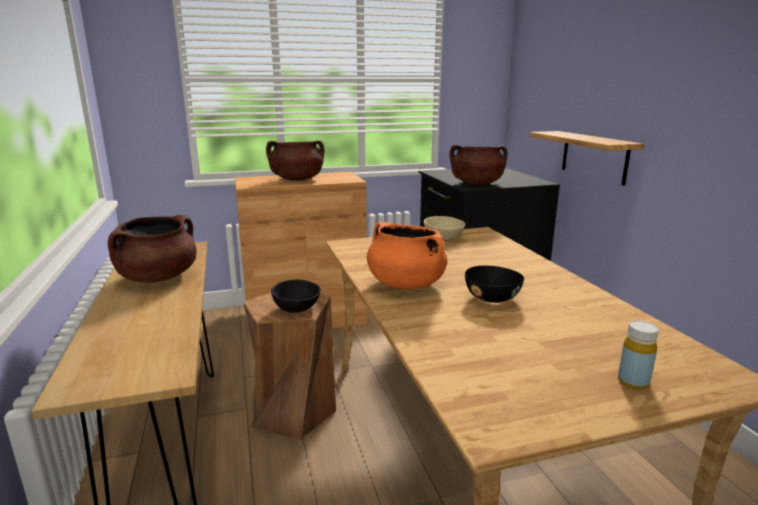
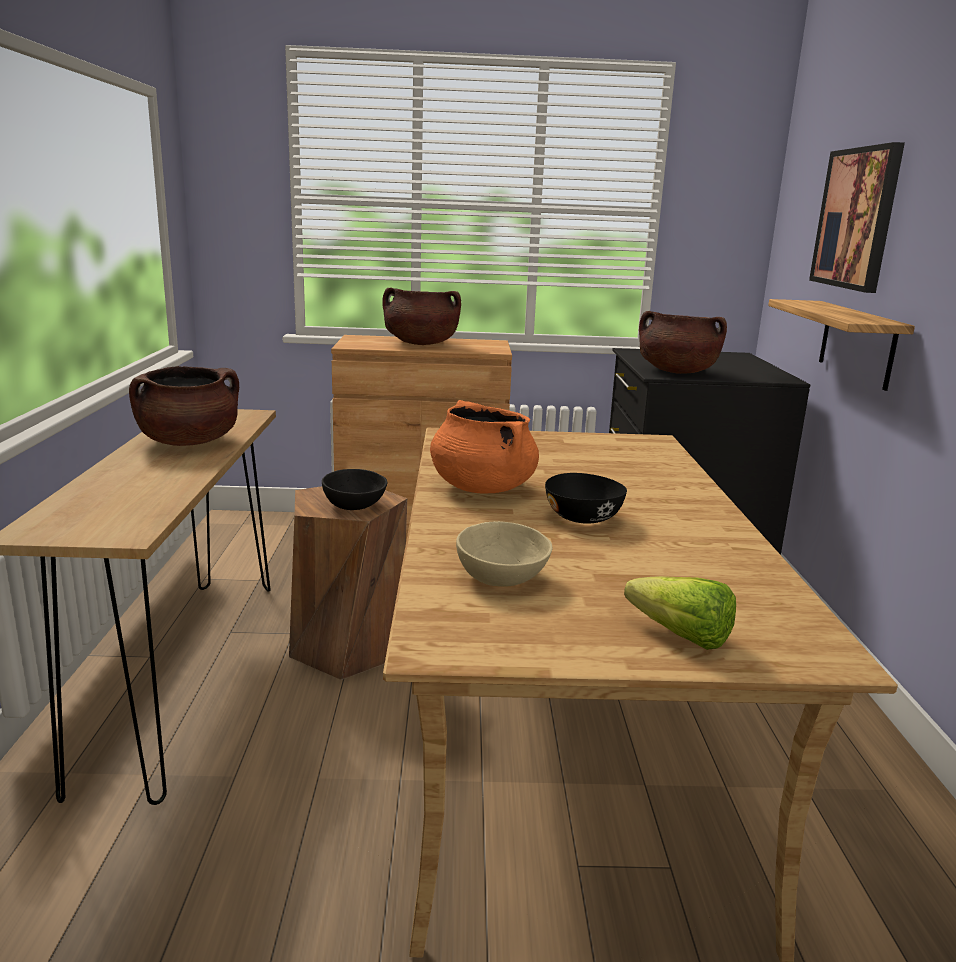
camera: 15 degrees right, 0 degrees up
(442, 238) = (588, 441): beige bowl -> beige bowl (500, 577)
(583, 77) = (856, 218): none -> picture
(633, 382) = (673, 633): yellow bottle -> lettuce

